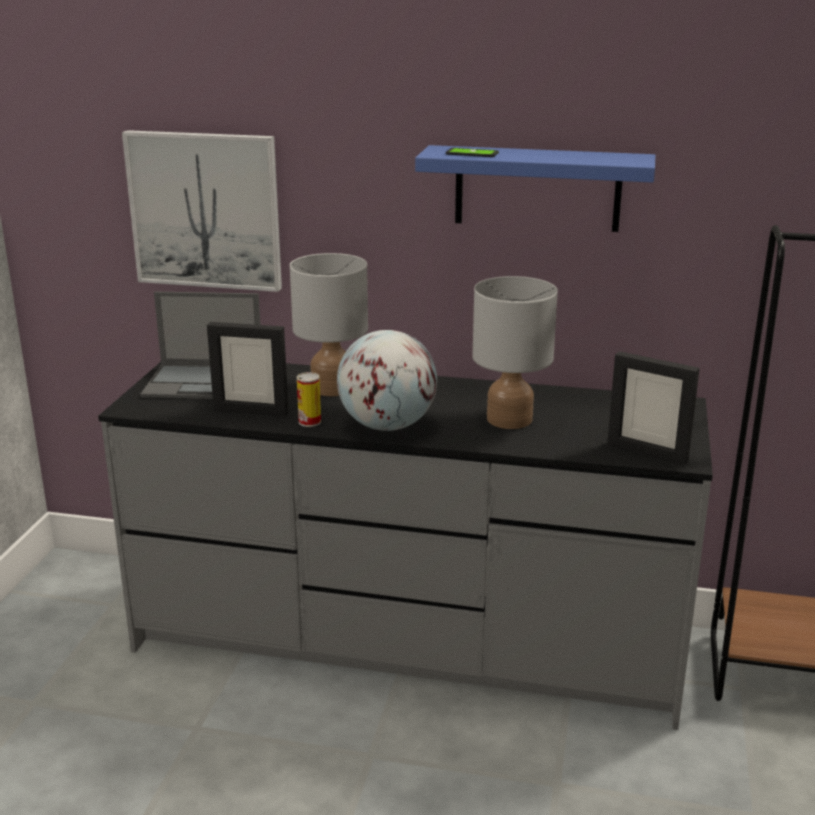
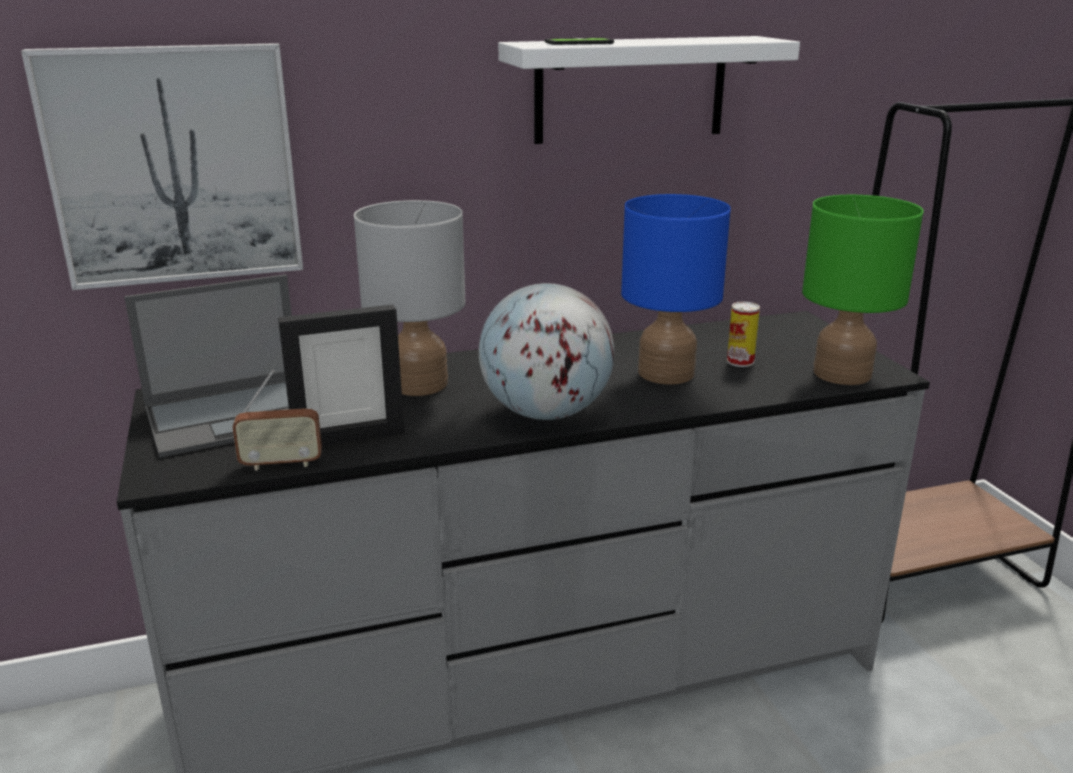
camera: 30 degrees left, 0 degrees up
(198, 417) = (281, 464): none -> radio
(309, 422) = (444, 432): can -> can (740, 361)
(510, 419) = (666, 373): grey table lamp -> blue table lamp
(537, 188) = (631, 89): blue shelf -> white shelf
(647, 452) = (843, 374): picture frame -> green table lamp

